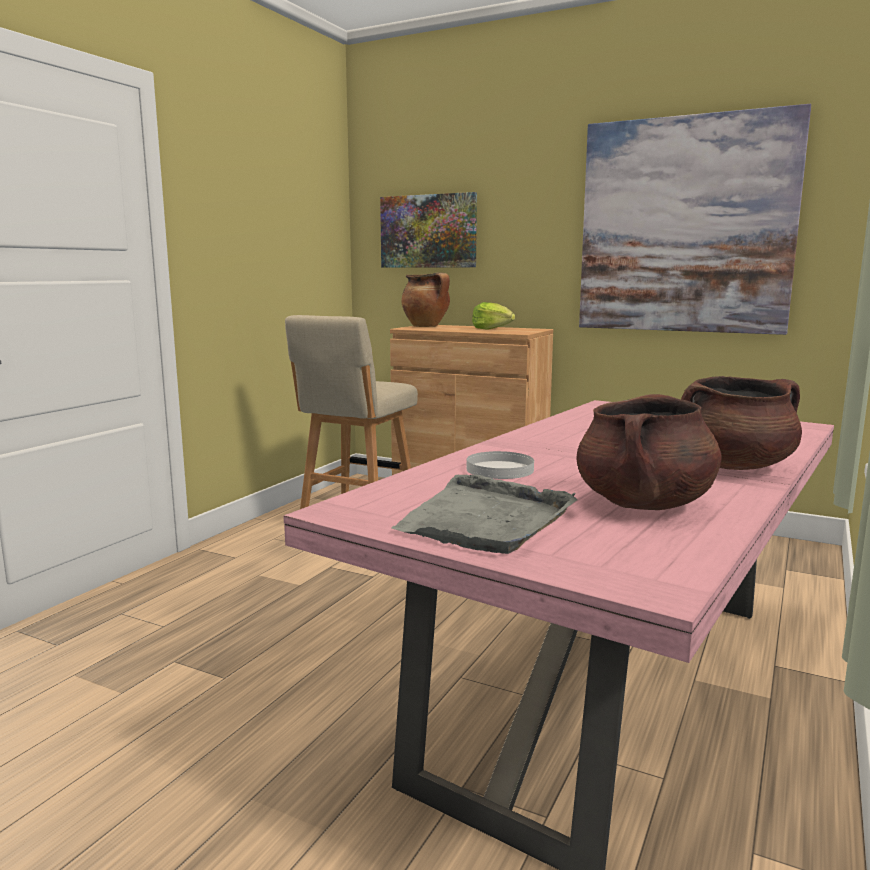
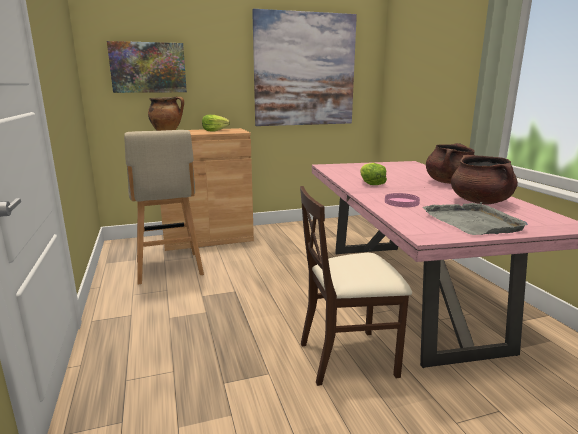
camera: 45 degrees left, 5 degrees up
(334, 714) = (348, 357): none -> beige chair
(500, 469) = (402, 202): white plate -> pink plate
(570, 438) = (371, 183): none -> lettuce

